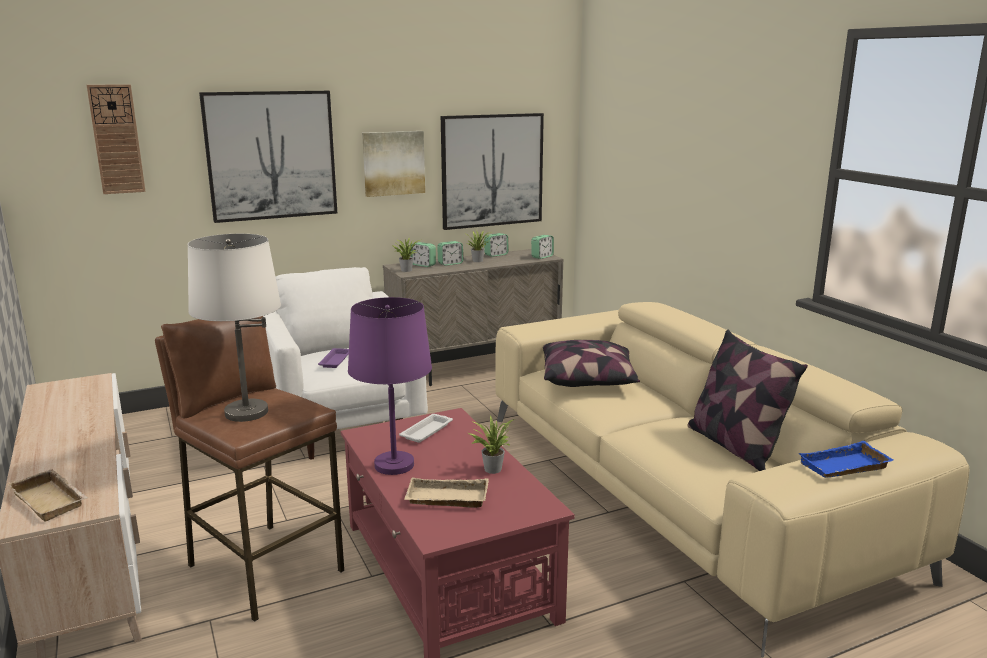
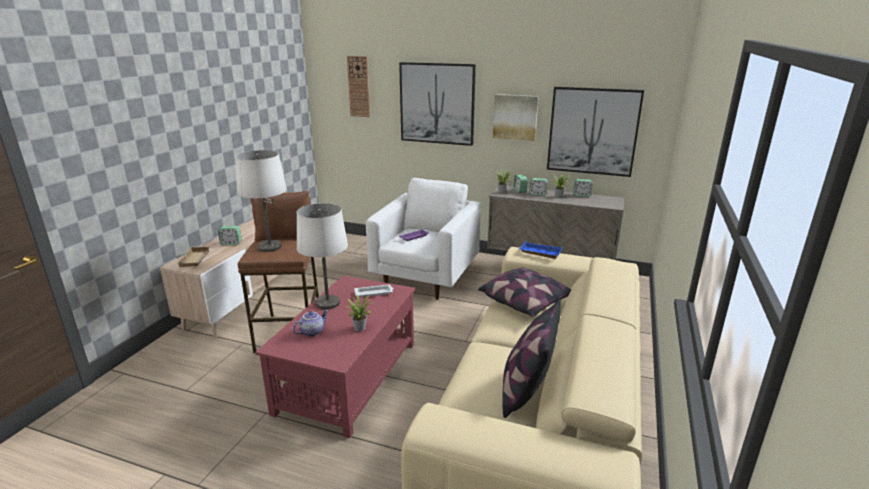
camera: 45 degrees right, 5 degrees up
(395, 465) = (328, 303): purple table lamp -> white table lamp
(446, 499) = (312, 331): beige tray -> teapot
(542, 257) = (610, 204): alarm clock -> alarm clock (231, 243)
(844, 468) = (503, 441): blue tray -> blue tray (539, 253)

